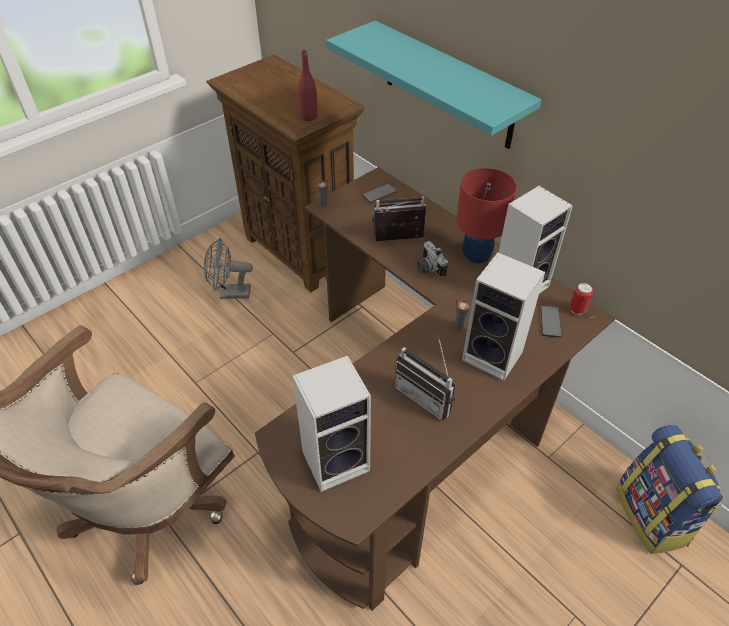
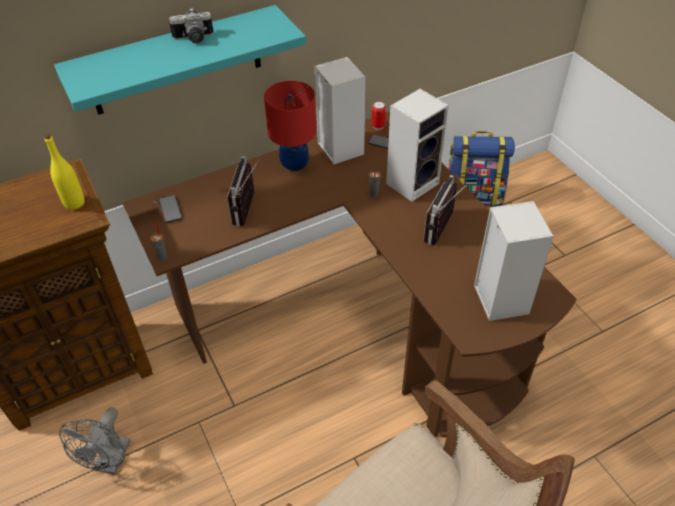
camera: 75 degrees left, 0 degrees up
(308, 117) = (74, 203): red bottle -> yellow bottle
(427, 395) = (444, 230): radio -> radio turned 150 degrees clockwise
(428, 268) = (296, 198): camera -> camera (193, 39)

